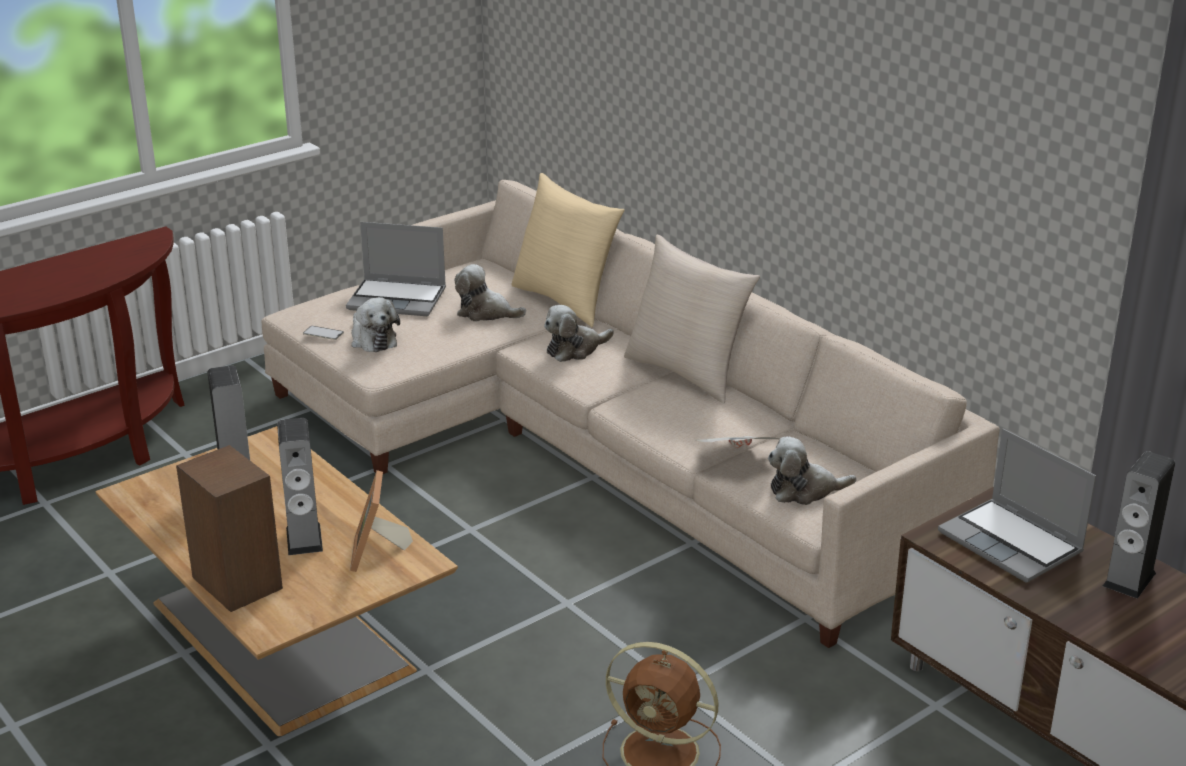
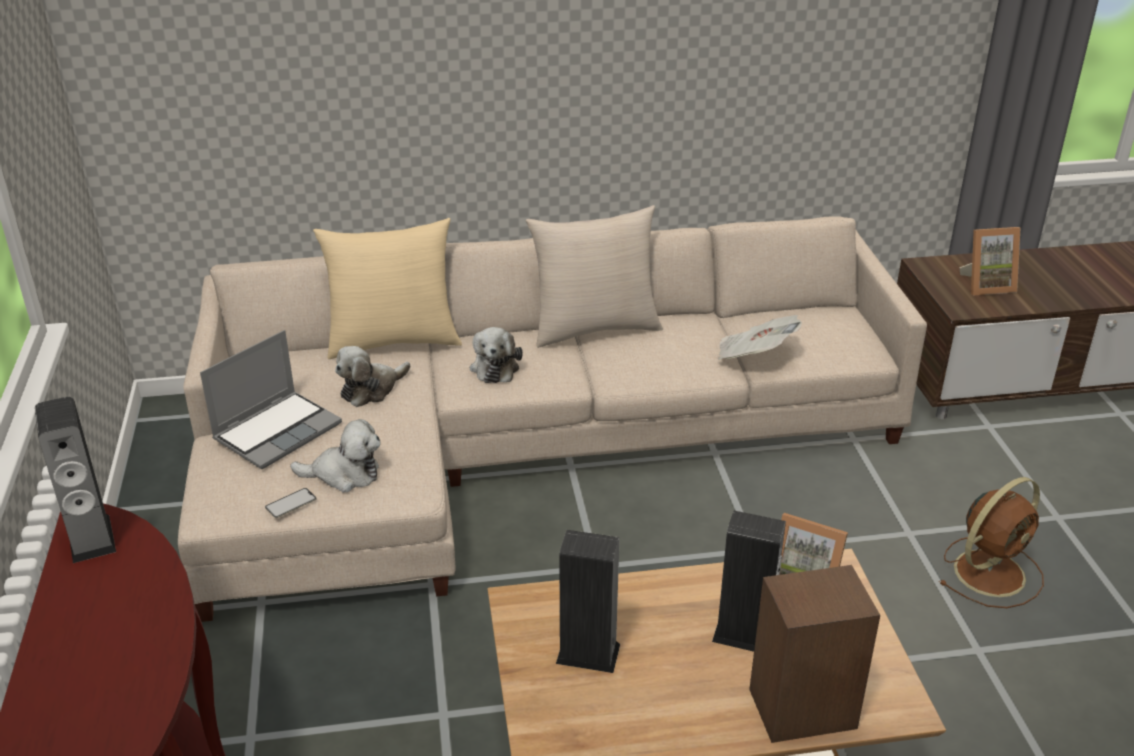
camera: 60 degrees left, 5 degrees up
(804, 490) = (825, 343): plush toy -> none
(1012, 543) = (986, 285): laptop -> picture frame
(1129, 579) = (1050, 265): speaker -> speaker (91, 538)

